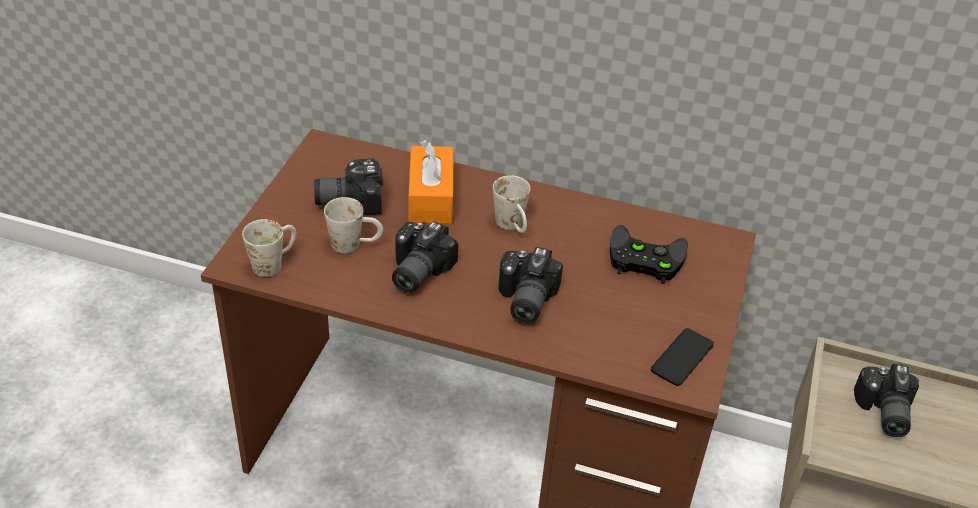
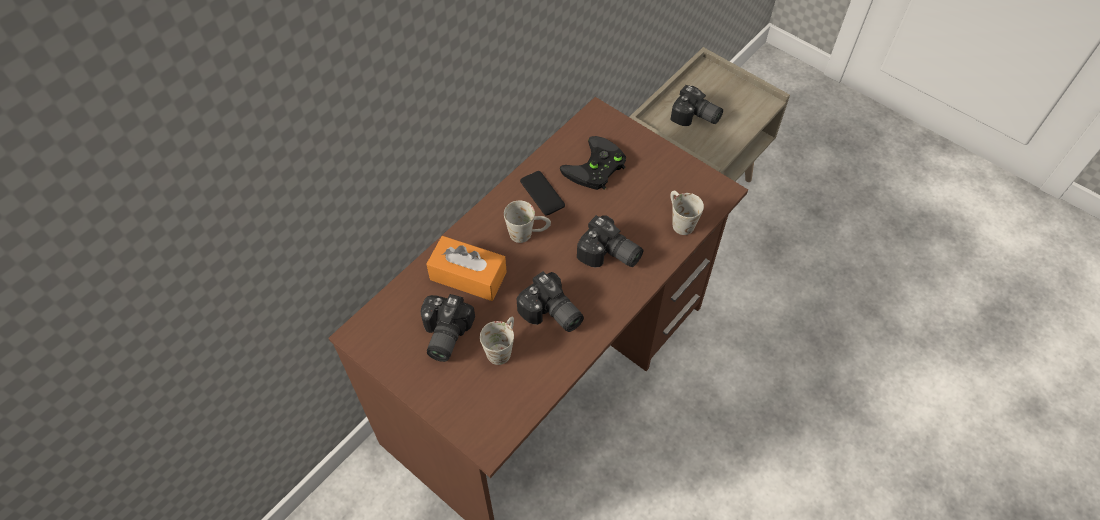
camera: 65 degrees left, 15 degrees up
(274, 262) = (499, 413): white mug -> white mug (679, 220)
(682, 357) = (696, 187): phone -> phone (542, 193)

